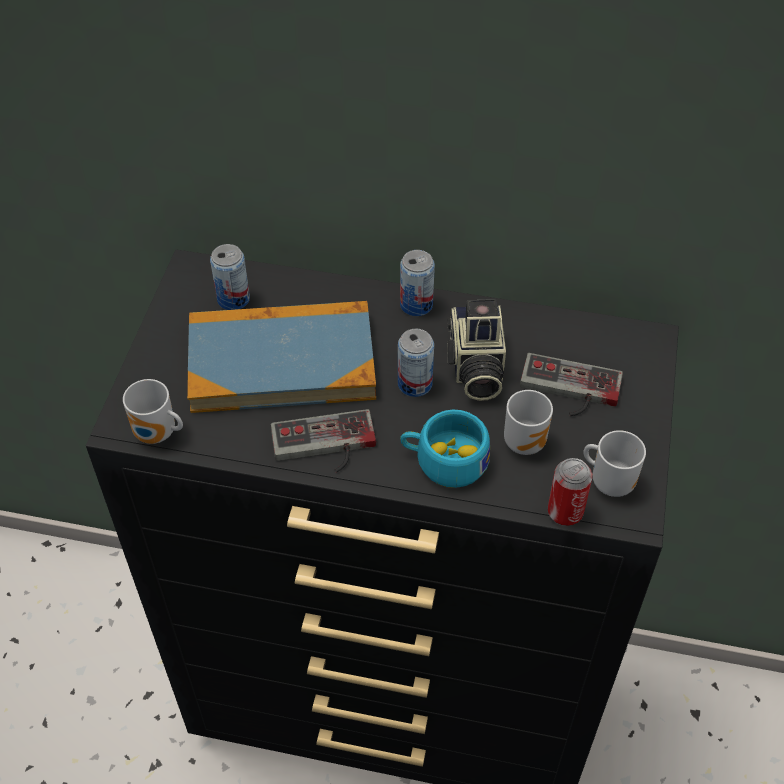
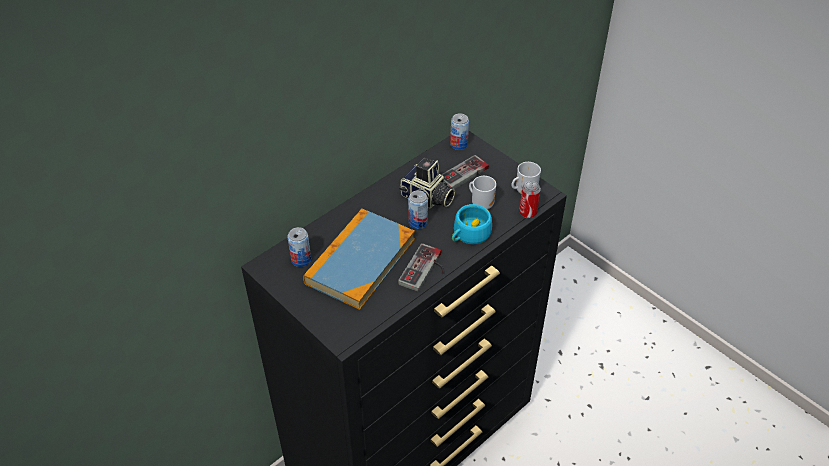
camera: 55 degrees left, 5 degrees down
(157, 435) = (362, 329): mug -> none
(416, 305) = (371, 198): can -> can (458, 144)

